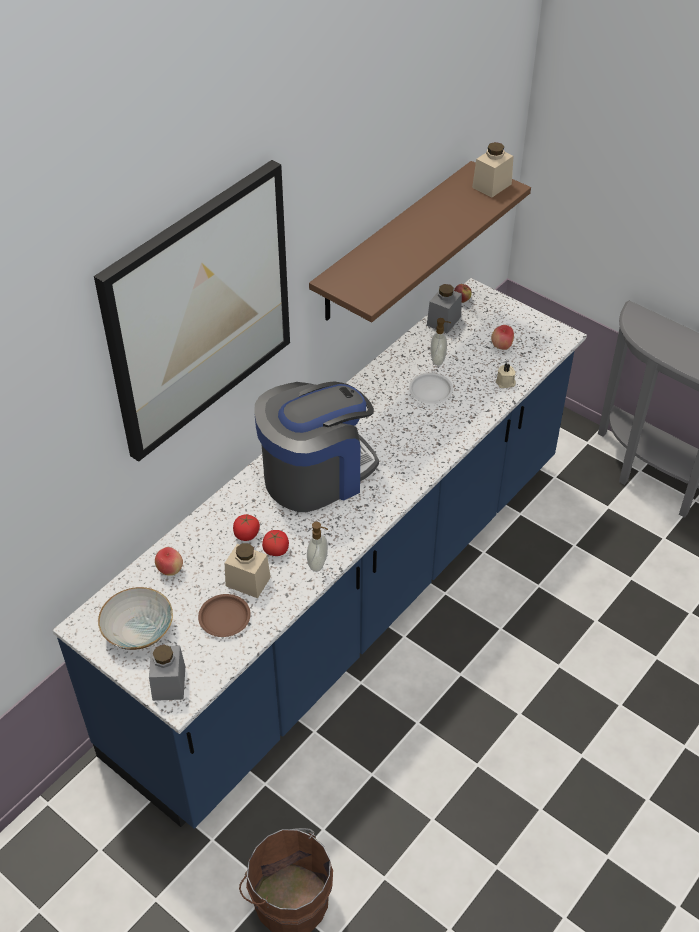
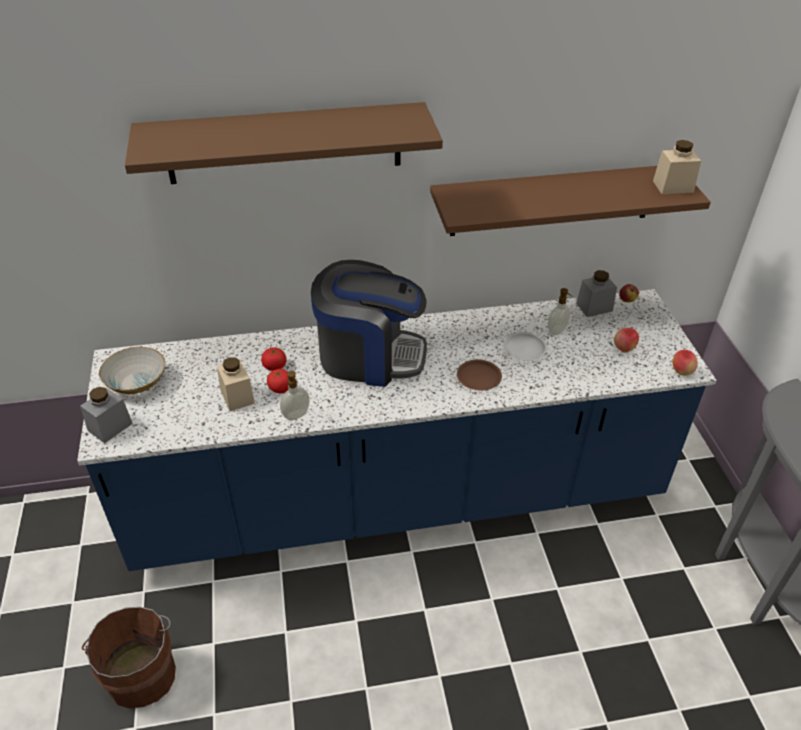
camera: 40 degrees right, 5 degrees down
(170, 570) = (201, 358): apple -> apple (681, 372)
(199, 311) = (284, 143): picture -> brown shelf
(225, 618) = (194, 410): brown plate -> brown plate (479, 378)
(505, 383) = (596, 376): beige candle -> none

